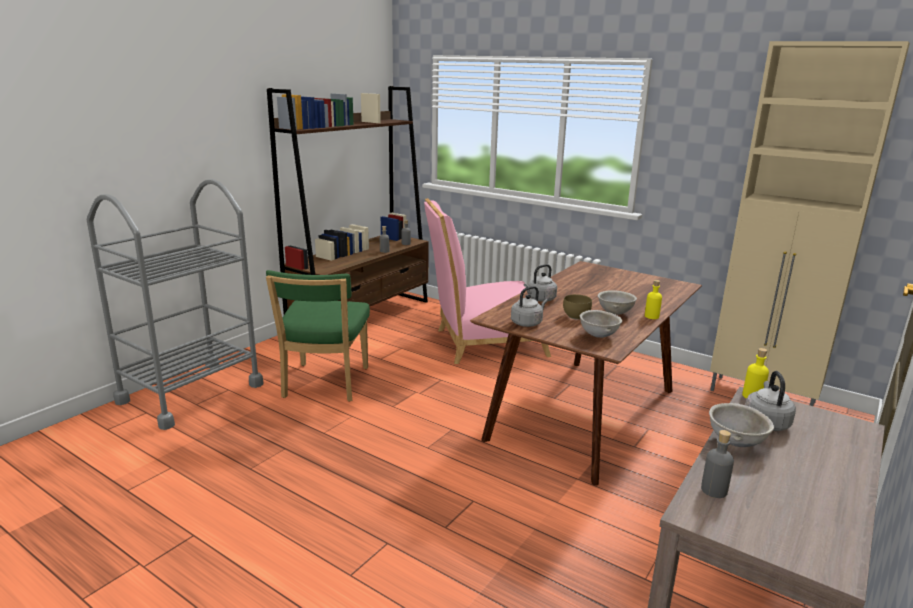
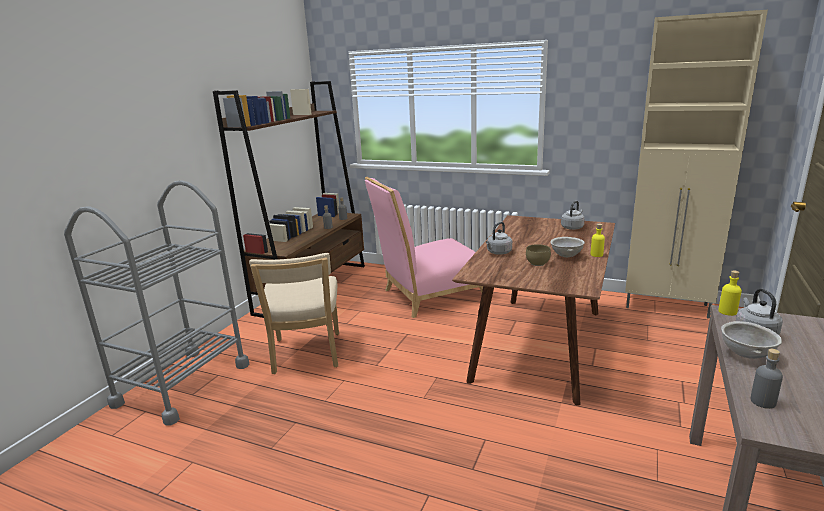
camera: 10 degrees left, 0 degrees up
(324, 385) = (306, 355): green chair -> beige chair
(527, 323) = (502, 275): grey kettle -> grey kettle (572, 227)
(599, 336) = (567, 277): grey bowl -> none

